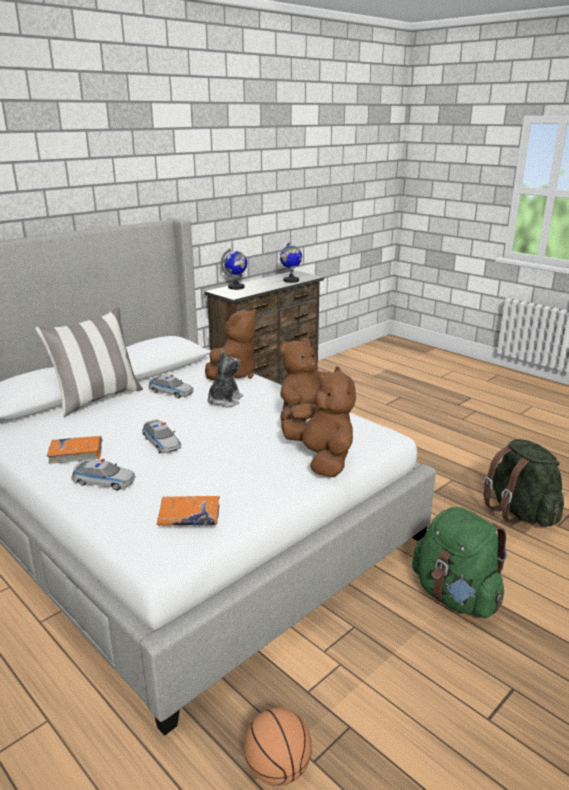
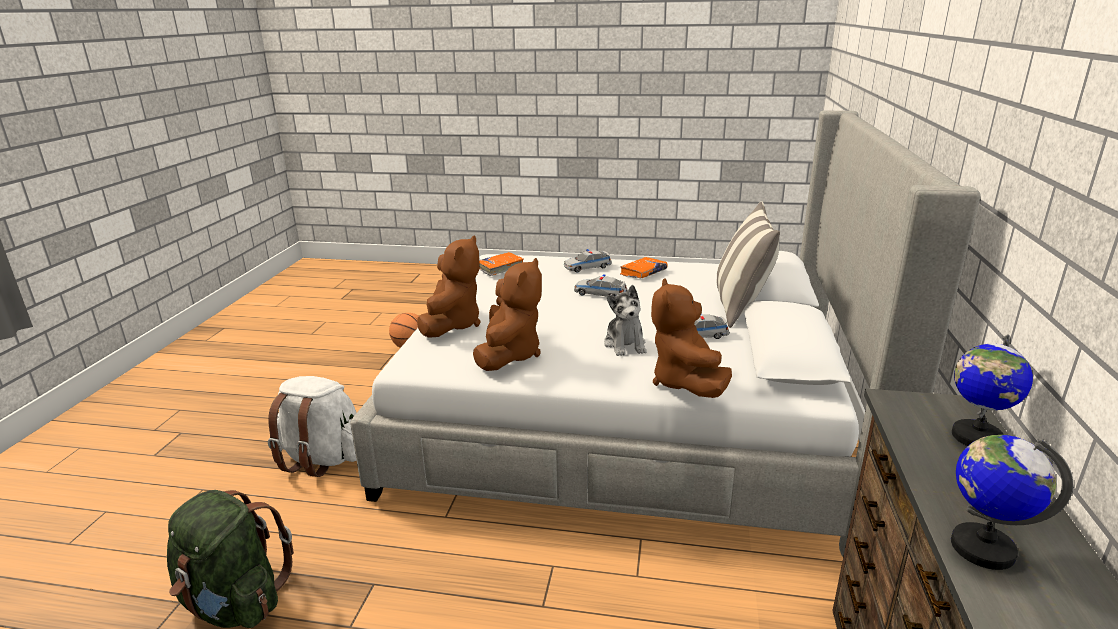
camera: 145 degrees right, 0 degrees up
(321, 459) = (452, 324): brown plush toy -> brown plush toy turned 105 degrees counterclockwise
(455, 596) = (323, 459): green backpack -> white backpack

